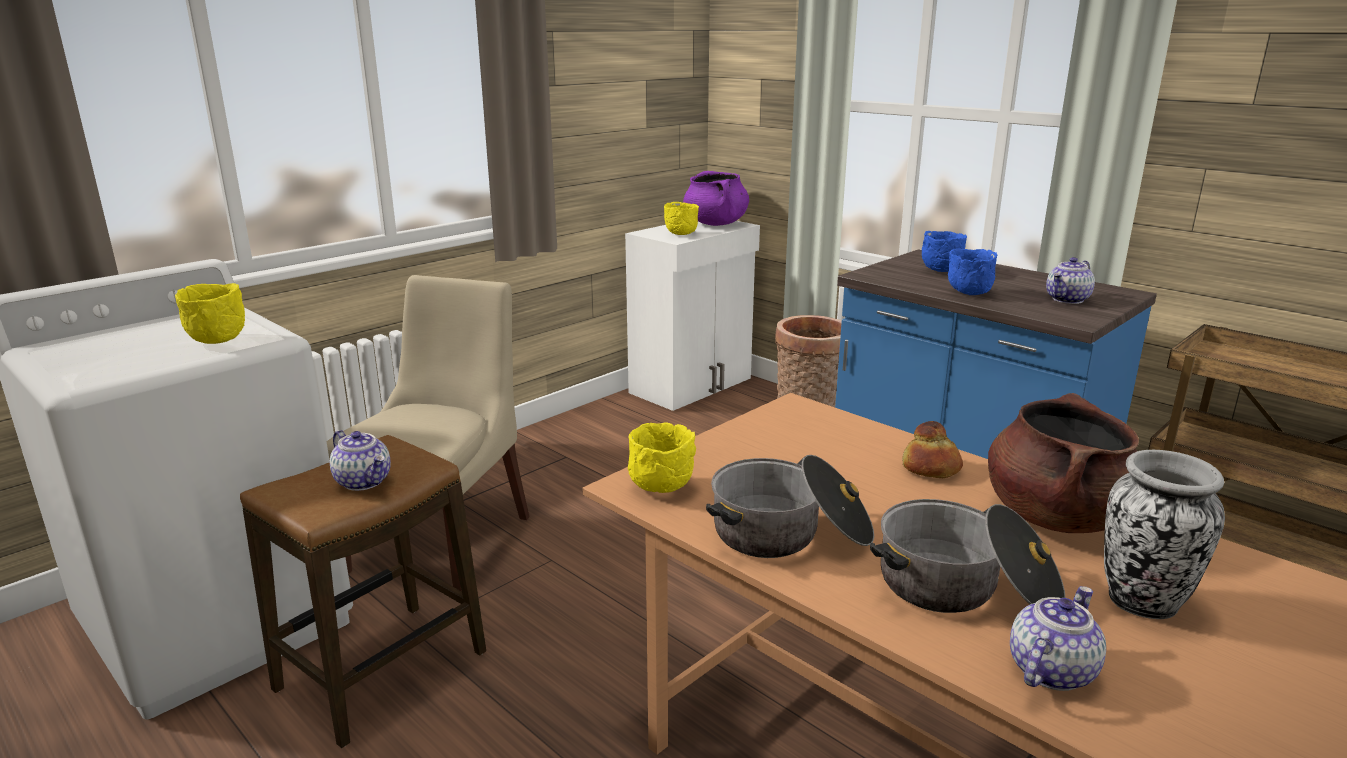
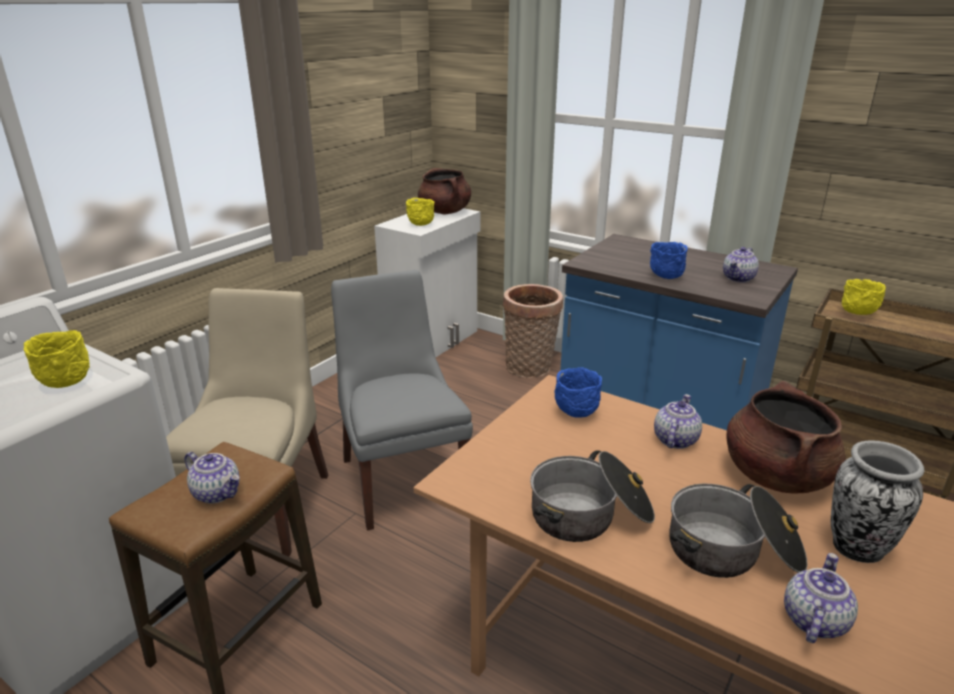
camera: 10 degrees left, 5 degrees up
(618, 528) = (403, 478): none -> grey chair
(660, 489) = (476, 482): yellow bowl -> yellow bowl (858, 313)
(716, 224) = (445, 212): purple cooking pot -> brown cooking pot
(930, 468) = (674, 439): bread -> teapot
(940, 271) = (637, 255): blue bowl -> blue bowl (575, 413)

